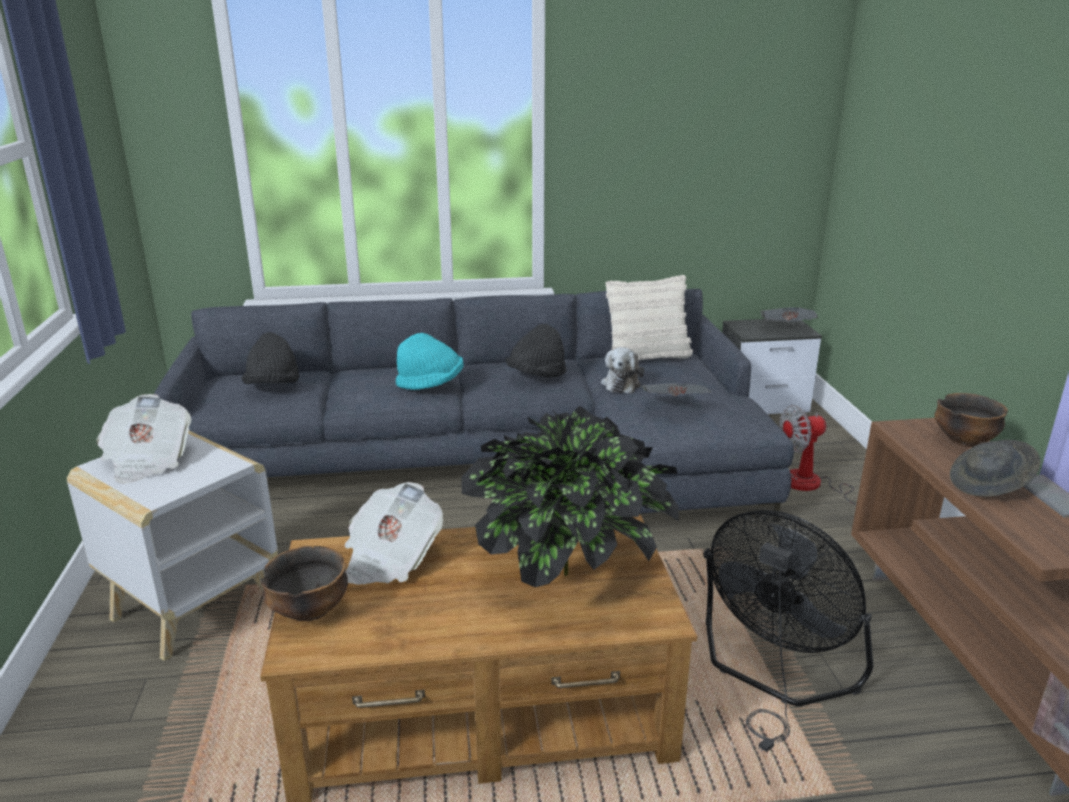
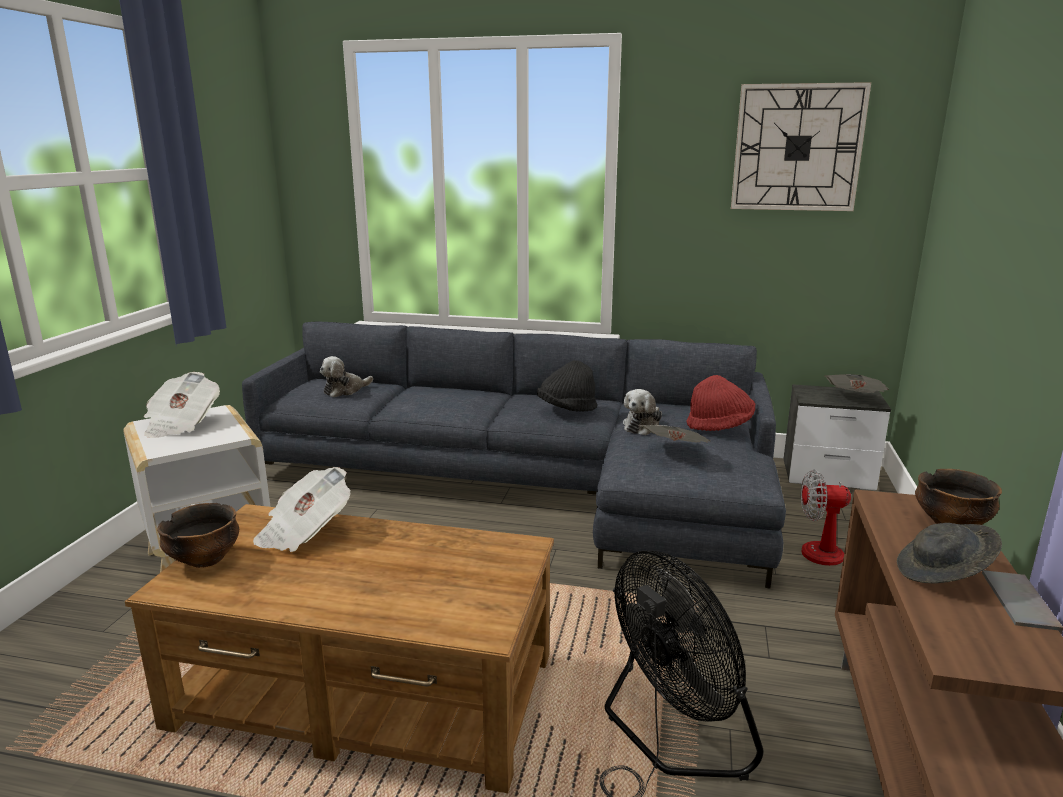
camera: 20 degrees right, 5 degrees down
(273, 386) = (345, 390): black hat -> plush toy
(431, 384) = (469, 404): turquoise hat -> none
(571, 576) = (439, 577): potted plant -> none
(647, 358) = (688, 408): beige pillow -> none
(692, 373) = (719, 425): none -> red hat
(722, 86) = (797, 148): none -> wall clock

